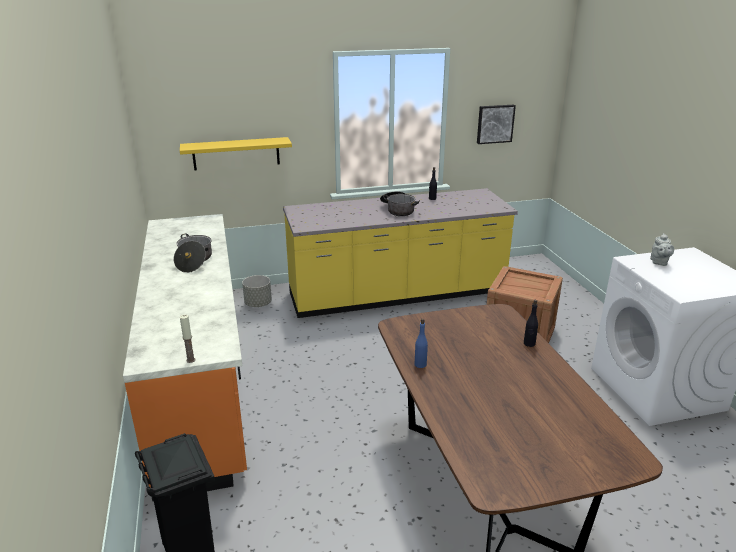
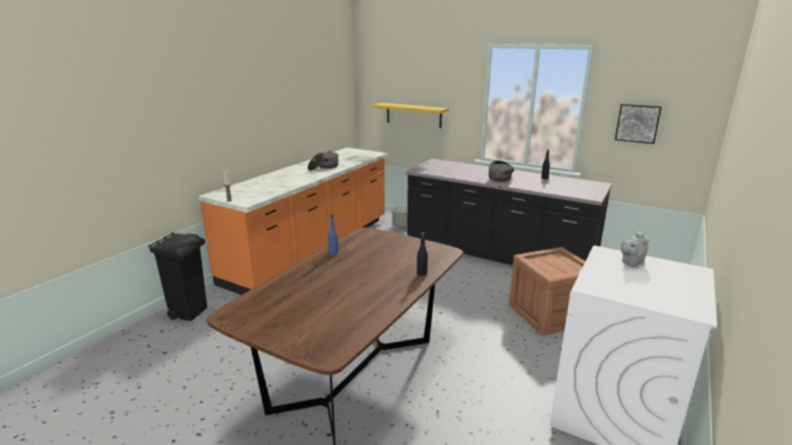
camera: 45 degrees right, 5 degrees down
(397, 294) = (497, 253): yellow counter -> black counter

